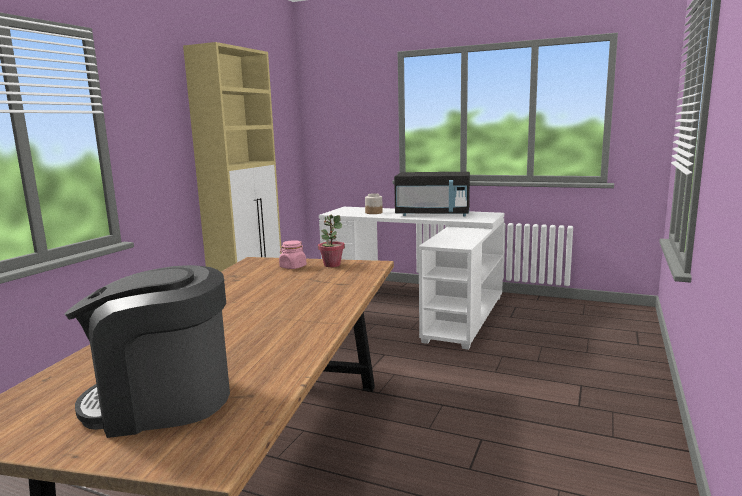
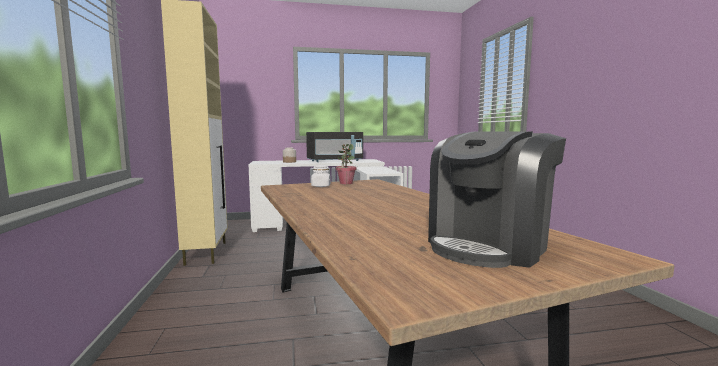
camera: 35 degrees left, 5 degrees down
(293, 267) = (321, 186): pink jar -> white jar

